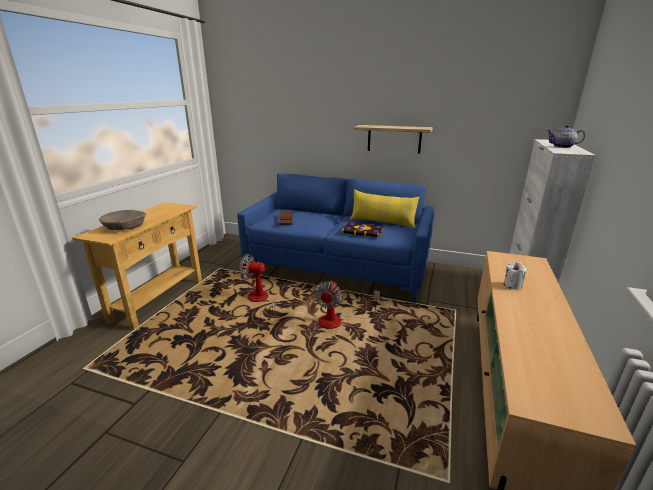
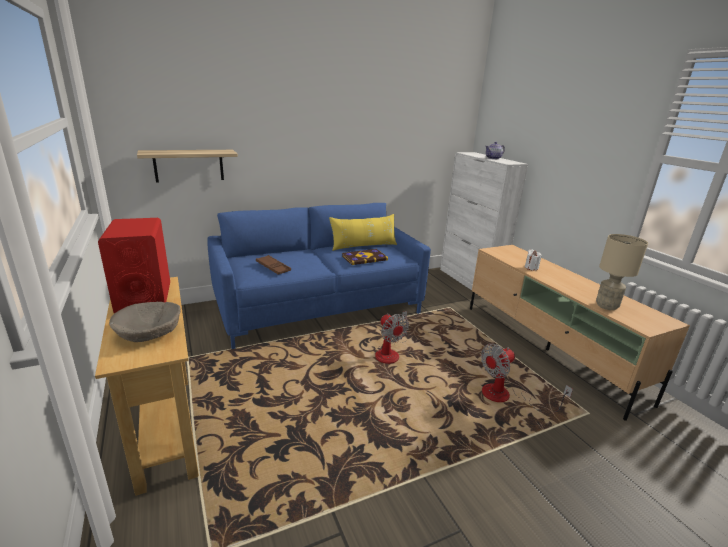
camera: 45 degrees left, 0 degrees up
(159, 211) = (144, 298): none -> red speaker
(260, 301) = (296, 369): fan -> fan (506, 397)
(394, 139) = (344, 159): shelf -> shelf (189, 165)
(526, 356) = (606, 306): none -> beige table lamp

